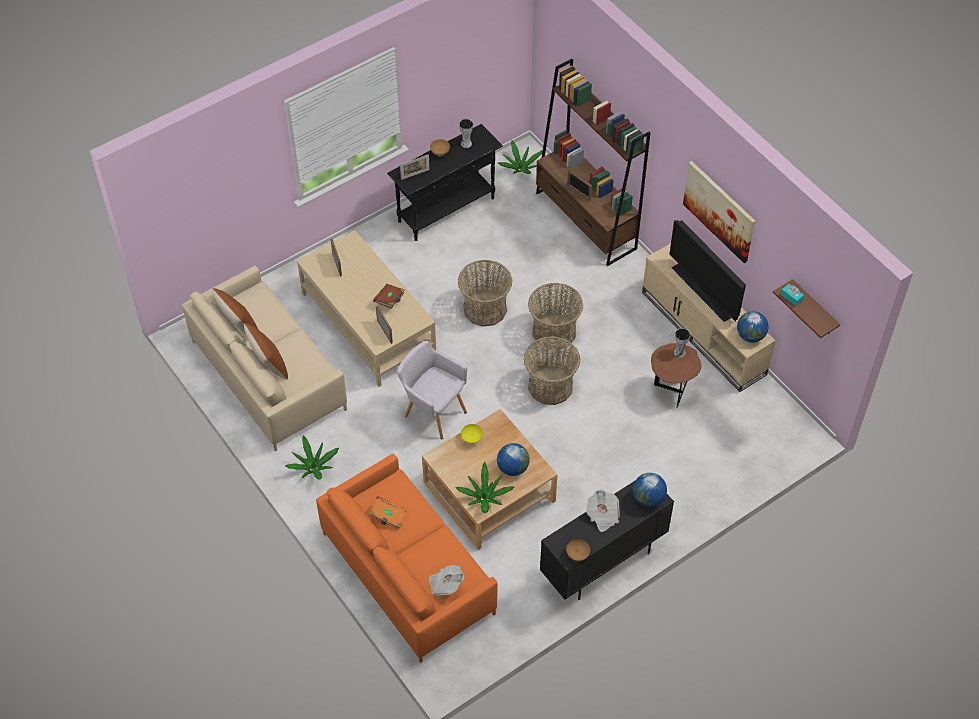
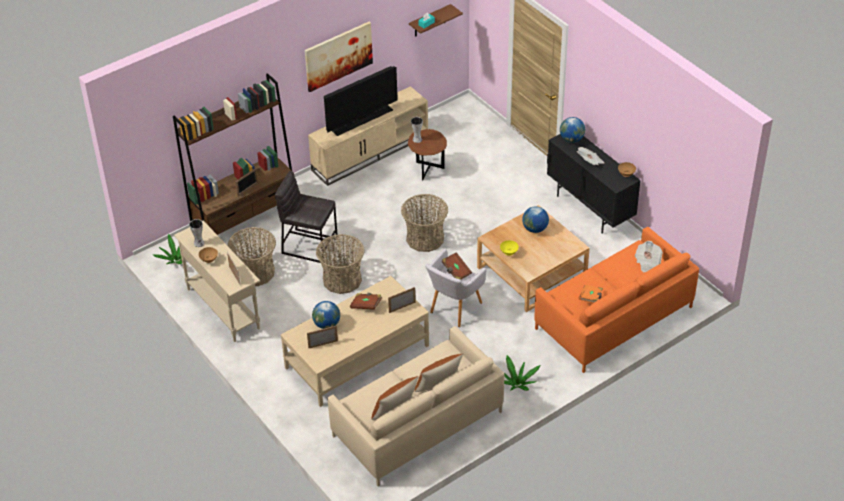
camera: 90 degrees left, 10 degrees down
(445, 386) = (456, 271): none -> brown book
(447, 210) = (223, 308): black console table -> beige console table
(484, 498) = (564, 244): potted plant -> none
(540, 278) = (309, 245): none -> grey stool
(554, 332) = (368, 236): basket -> basket (255, 272)
(750, 336) = (406, 98): globe -> globe (327, 324)

